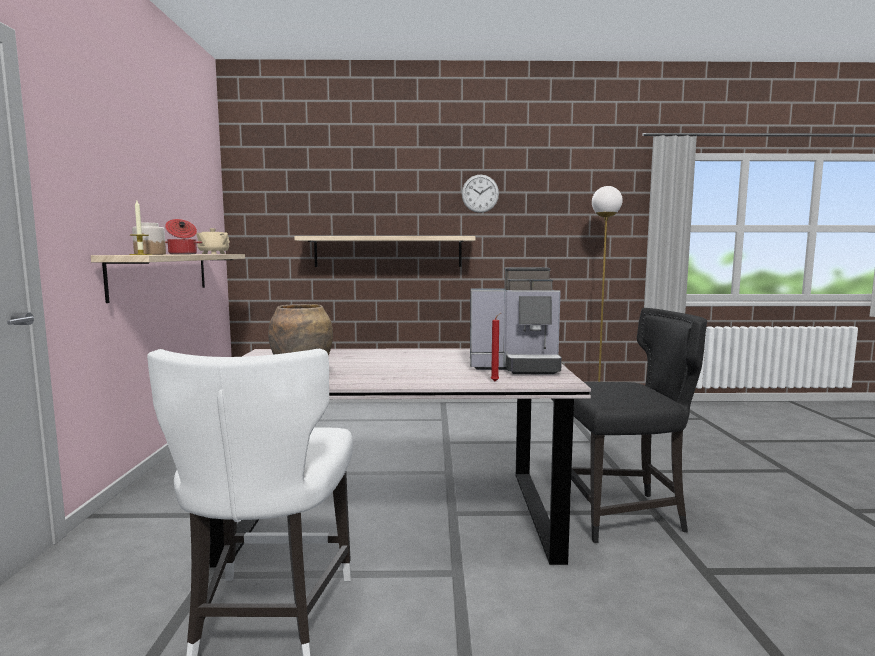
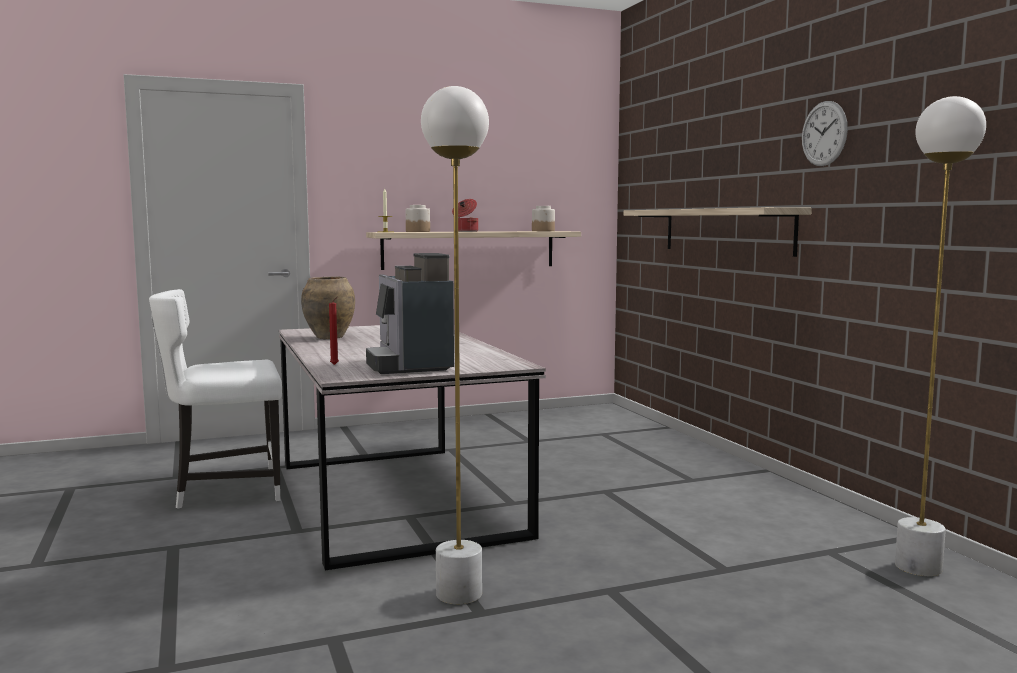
camera: 70 degrees right, 0 degrees up
(213, 253) = (543, 231): beige teapot -> jar
(623, 514) = (459, 594): black chair -> white floor lamp

